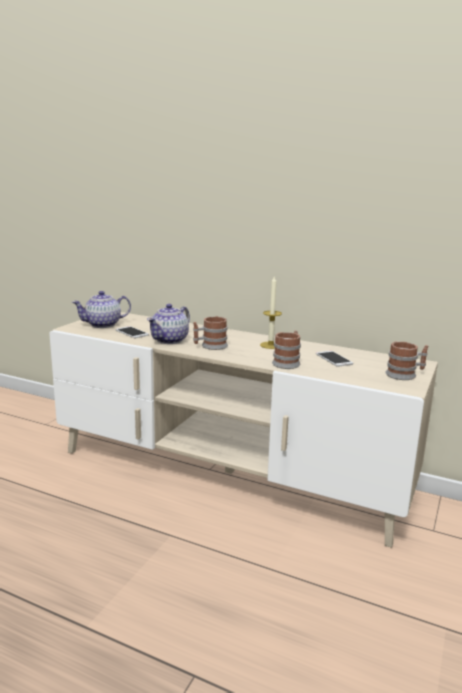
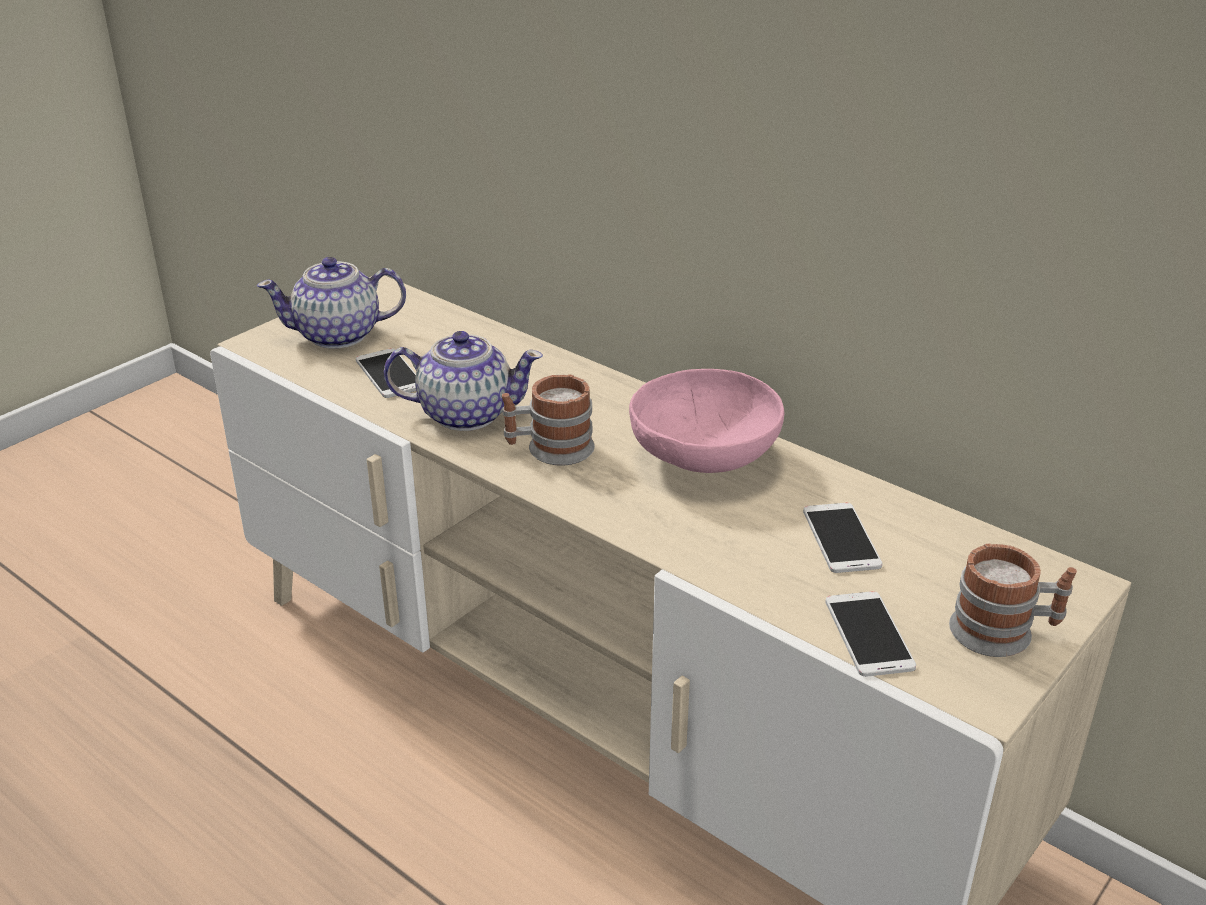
camera: 15 degrees right, 15 degrees up
(170, 340) = (465, 414): teapot -> teapot turned 135 degrees counterclockwise
(270, 345) = (704, 460): candle -> pink bowl
(288, 362) = (712, 540): mug -> none
(360, 378) = (869, 634): none -> phone

